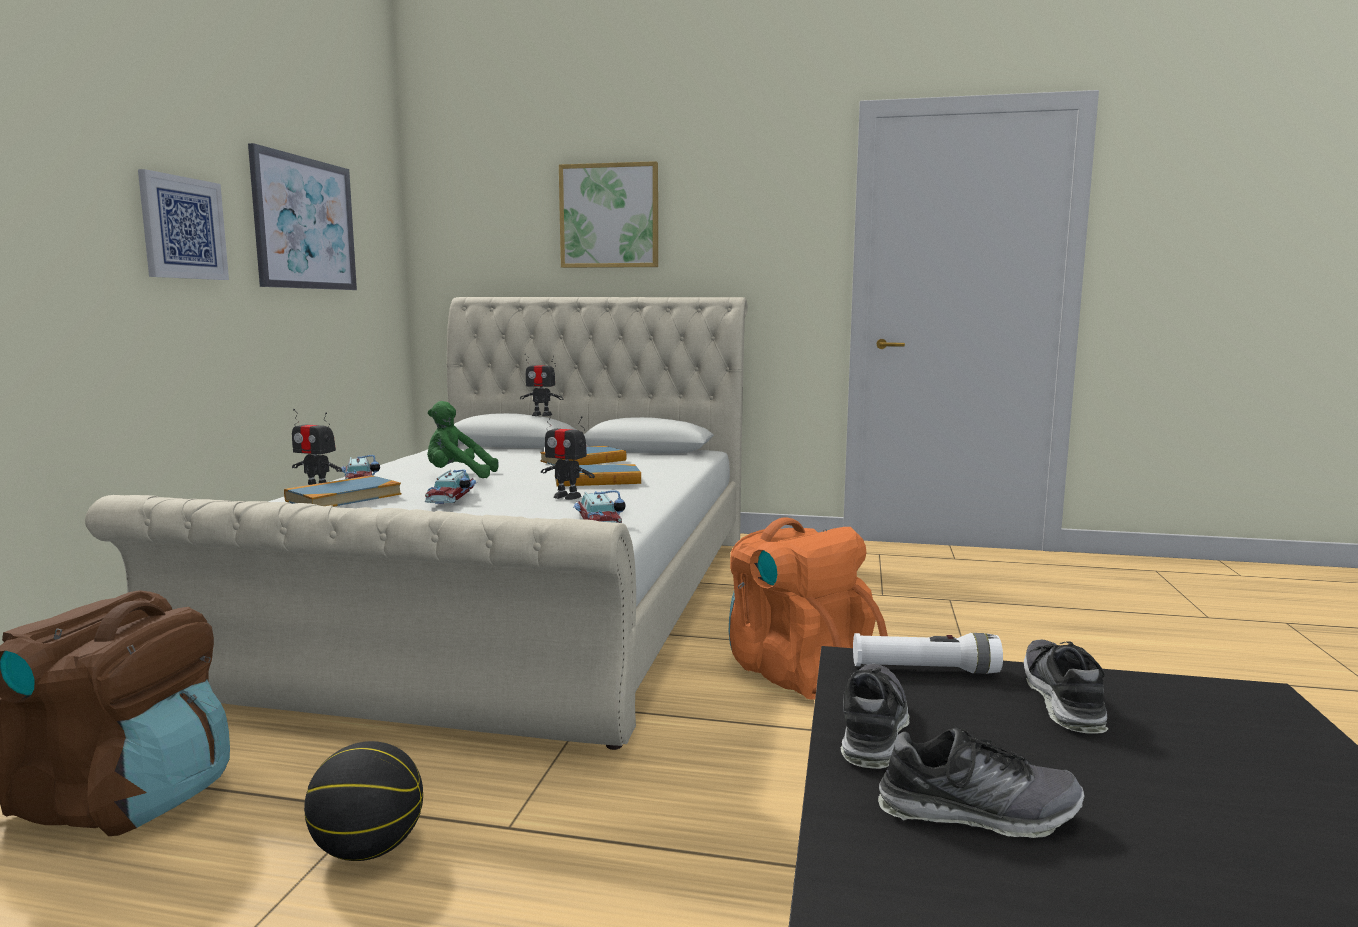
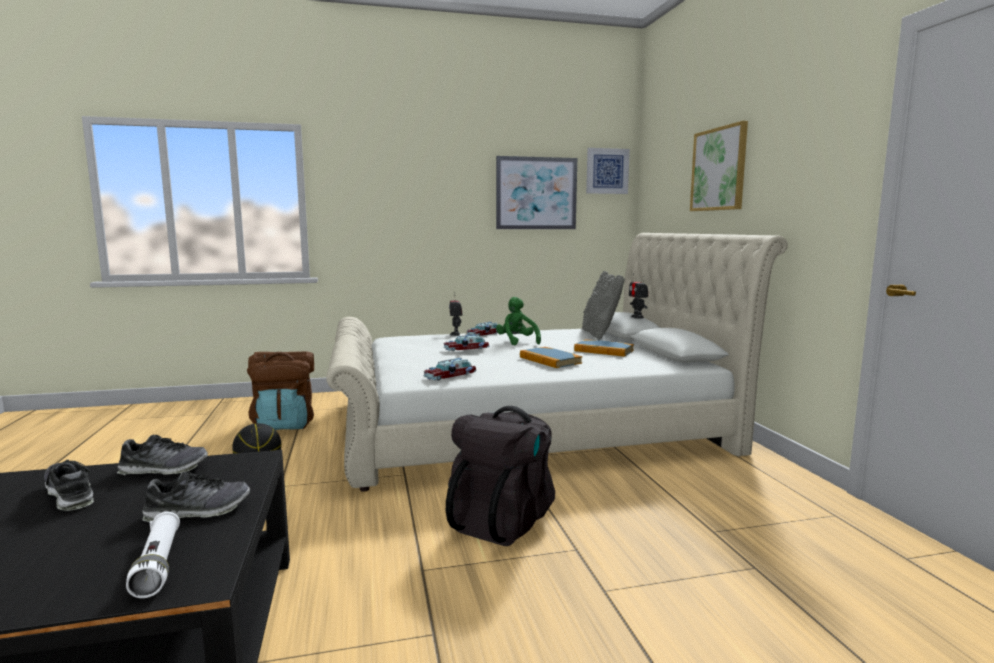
camera: 65 degrees right, 0 degrees up
(183, 228) = (447, 203): picture -> picture (607, 171)
(344, 497) = (439, 338): book -> none
(491, 450) = (599, 335): none -> grey pillow
(567, 496) = (498, 362): toy robot -> none
(796, 671) = (502, 520): orange backpack -> black backpack
(924, 670) = (245, 474): white flashlight -> white flashlight (158, 565)
(977, 813) = (69, 495): shoe -> shoe turned 150 degrees clockwise

